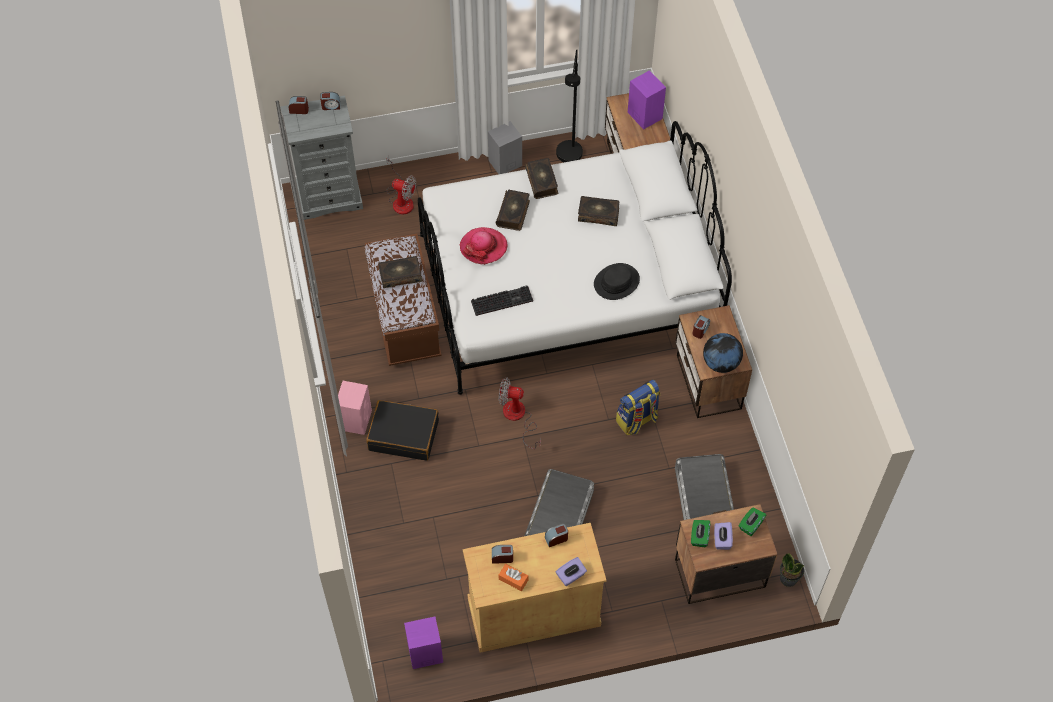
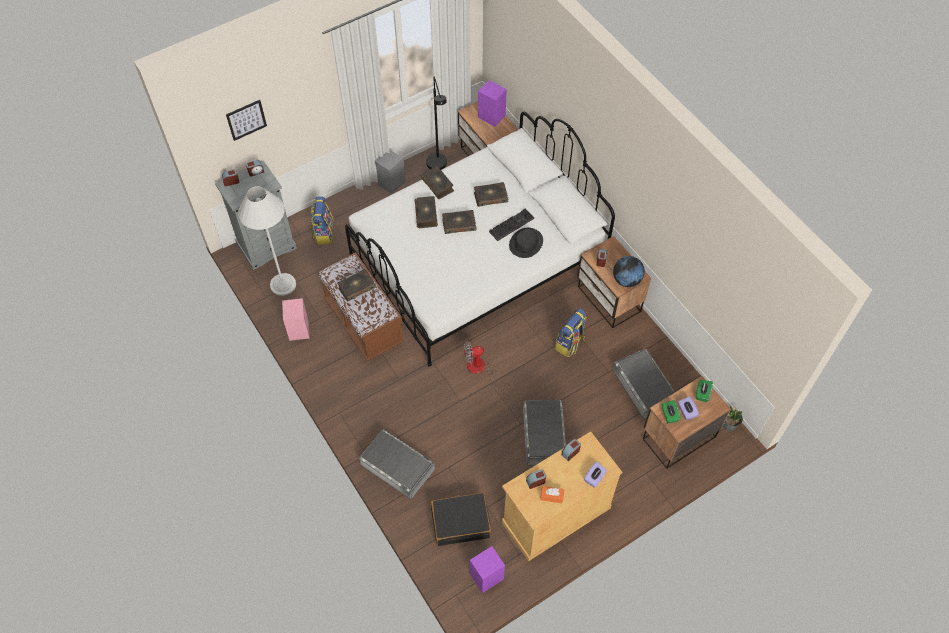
camera: 20 degrees left, 0 degrees up
(330, 247) = (283, 284): none -> white floor lamp
(331, 44) = (246, 120): none -> picture
(356, 419) = (357, 411): pink speaker -> pink speaker (298, 329)
(375, 497) = (397, 467): none -> grey storage box
(401, 199) = (323, 233): fan -> backpack
(404, 435) = (399, 411): black suitcase -> black suitcase (460, 522)
(483, 247) = (414, 247): hat -> none
(502, 300) = (446, 282): keyboard -> keyboard (511, 224)
(546, 236) = (459, 224): none -> book

